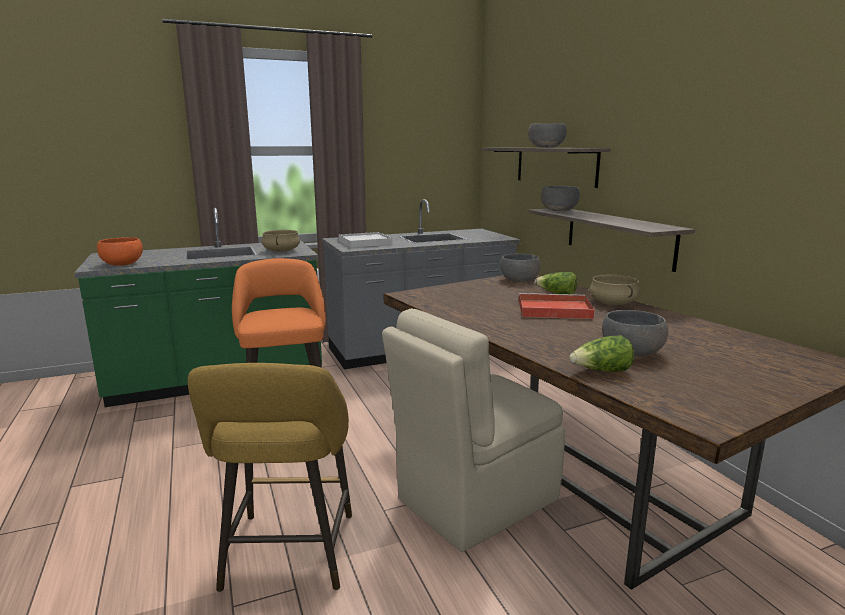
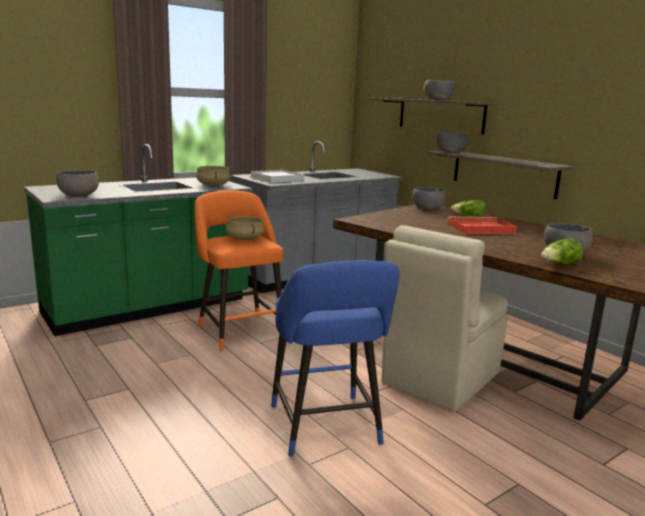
camera: 15 degrees left, 0 degrees up
(122, 264) = (79, 195): orange bowl -> grey bowl
(288, 557) = (326, 429): yellow stool -> blue stool
(612, 303) = (515, 223): beige cooking pot -> beige cooking pot (244, 239)

